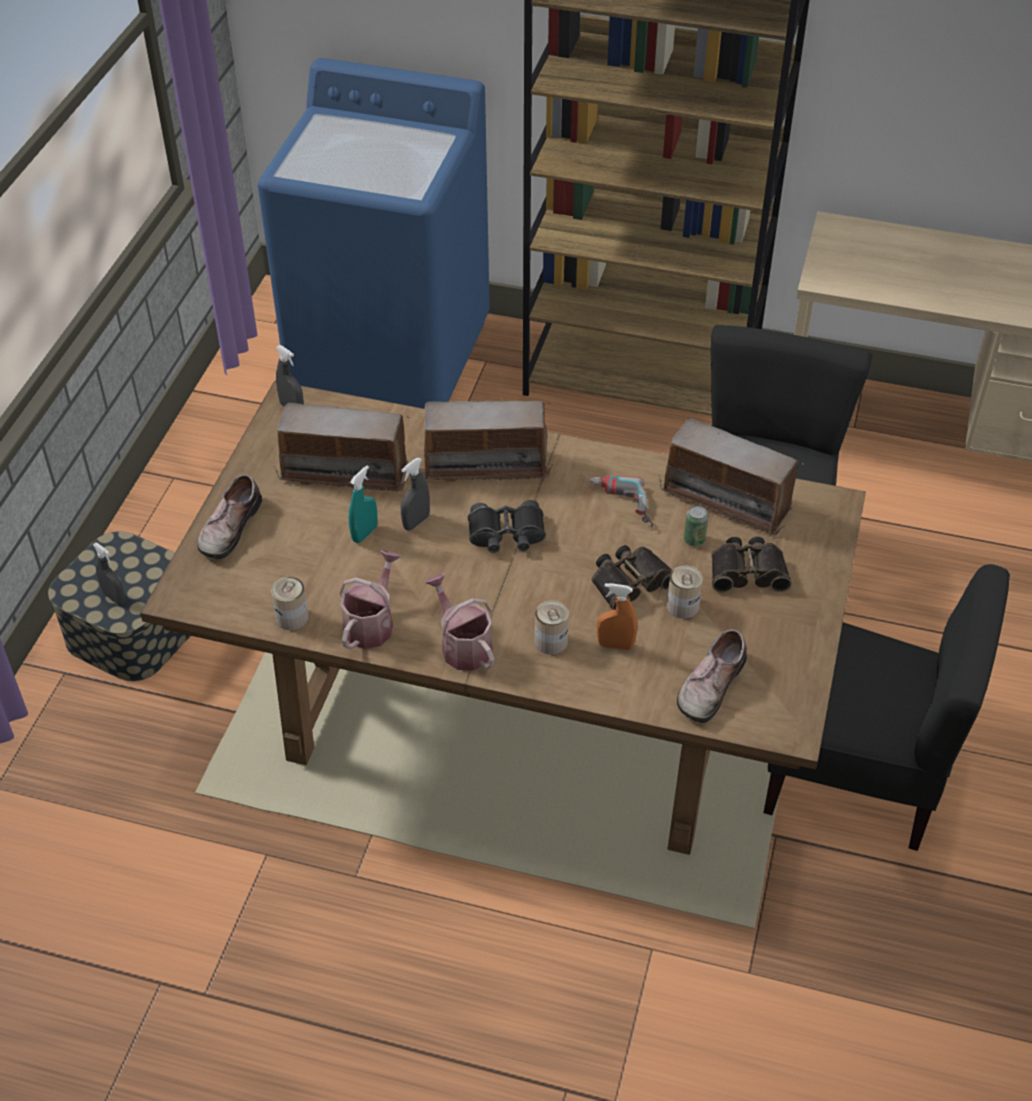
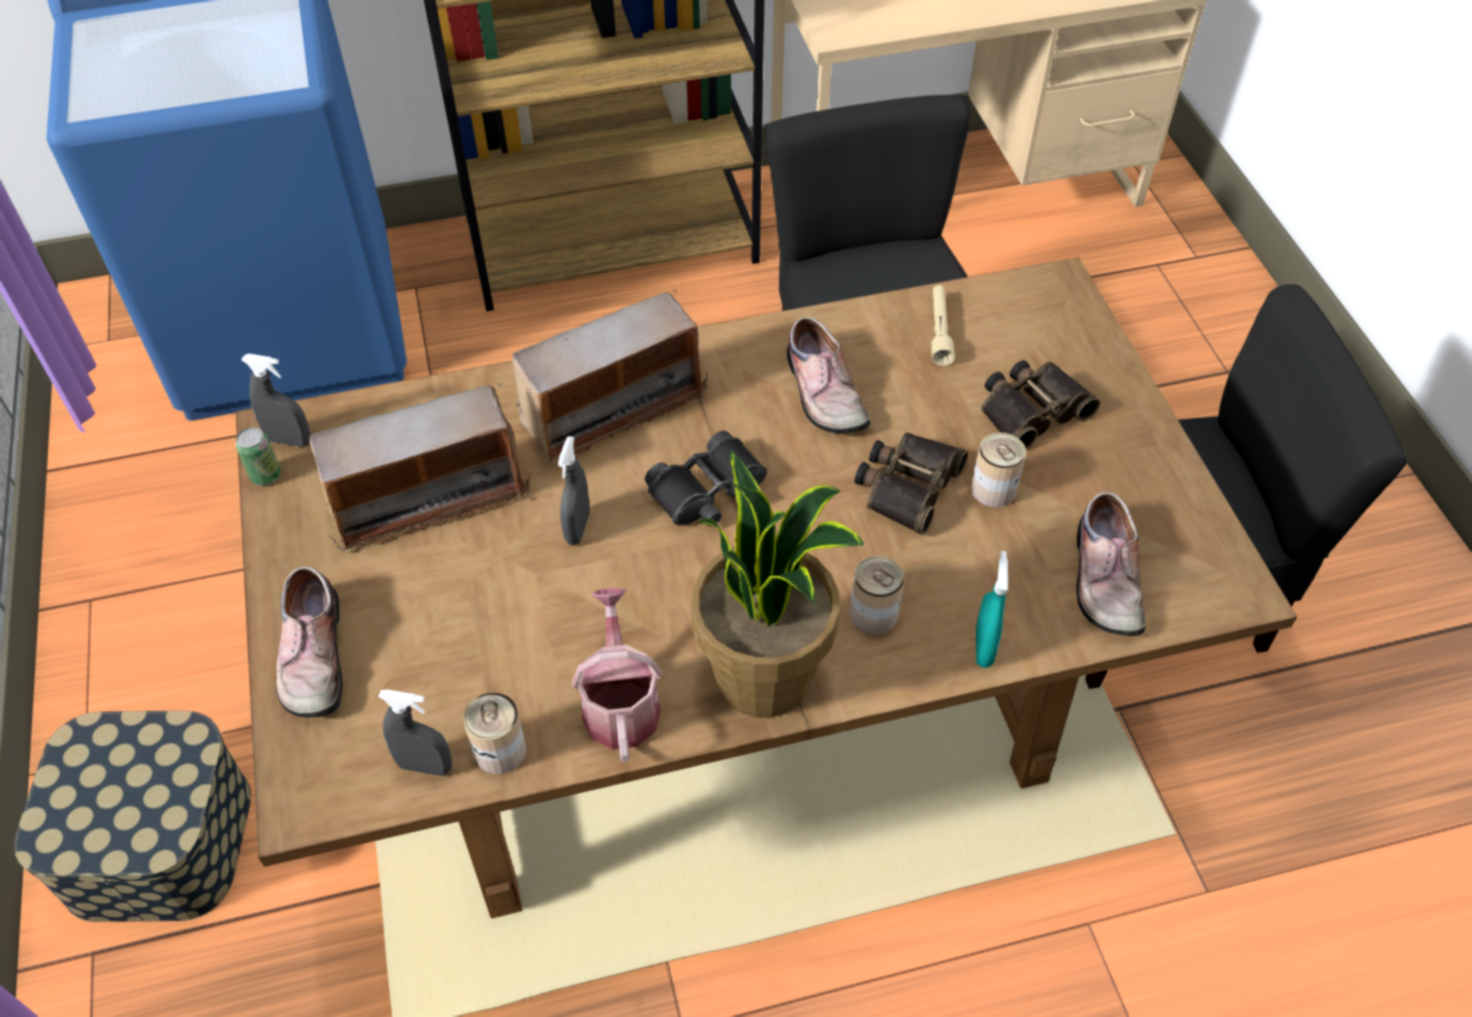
camera: 30 degrees left, 5 degrees up
(114, 597) = (128, 819): grey spray bottle -> grey spray bottle (425, 766)
(364, 533) = (518, 576): turquoise spray bottle -> turquoise spray bottle (983, 647)
(462, 645) = (765, 675): watering can -> potted plant
(615, 645) = (955, 579): orange spray bottle -> none
(620, 506) = (821, 392): power drill -> shoe
(694, 540) = (941, 397): can -> can (265, 475)
(727, 500) = (939, 331): radio -> beige flashlight

